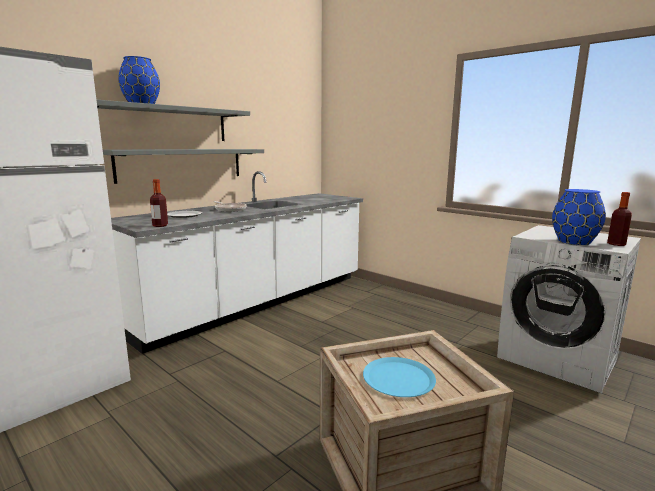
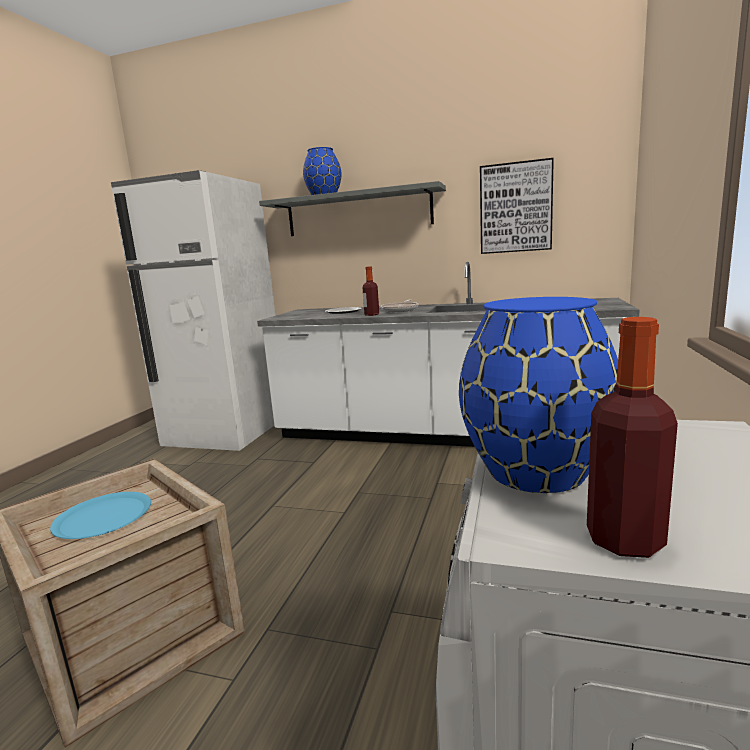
camera: 65 degrees right, 0 degrees up
(160, 225) = (287, 318): bottle -> bottle (371, 314)
(182, 164) = (379, 255): grey shelf -> none
(272, 135) = (515, 208): none -> picture

